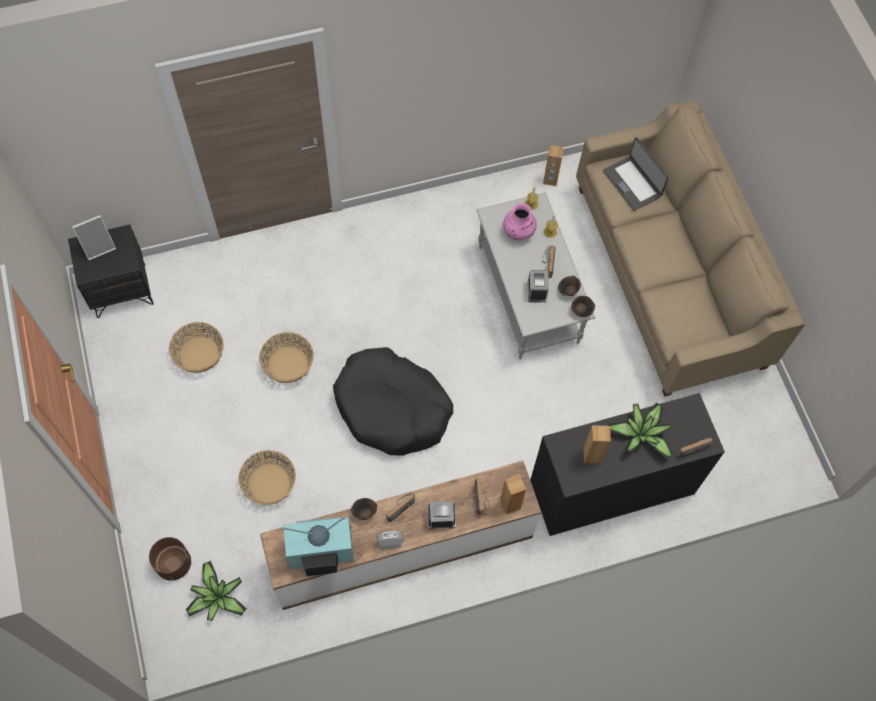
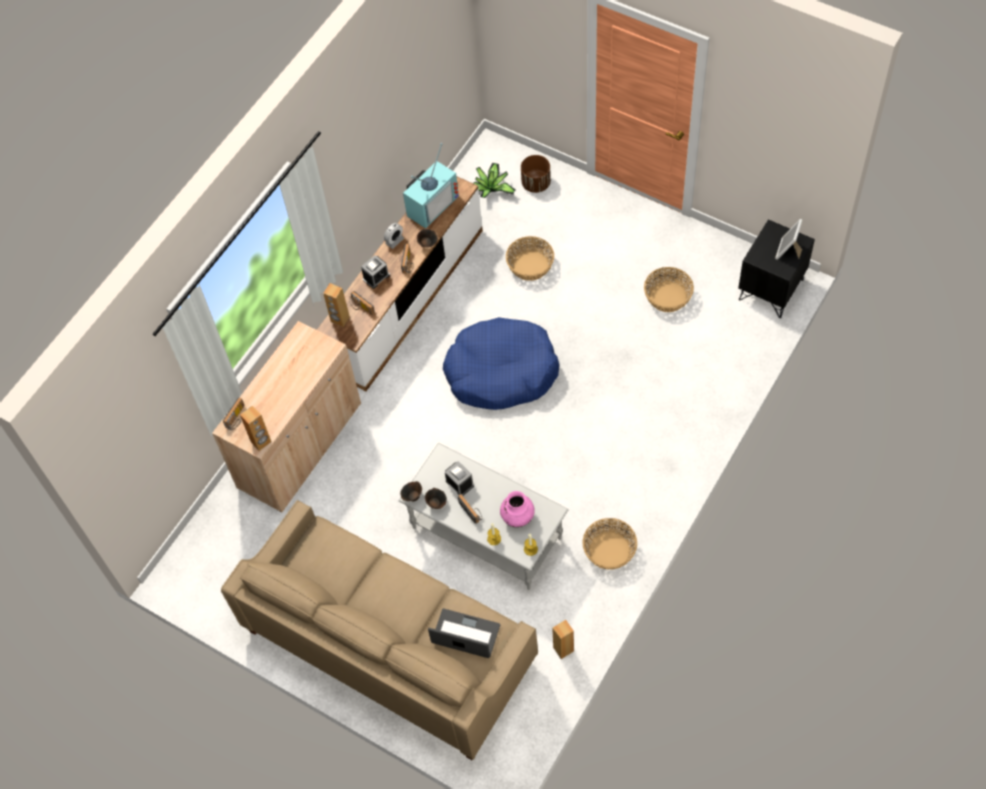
camera: 145 degrees right, 5 degrees down
(288, 364) = (602, 340): basket -> basket (609, 551)
(392, 408) = (501, 372): black dog bed -> blue dog bed
(592, 455) = (302, 358): brown speaker -> brown speaker (261, 442)
(611, 487) = (300, 446): black cabinet -> beige cabinet
(641, 435) = (279, 398): potted plant -> none

